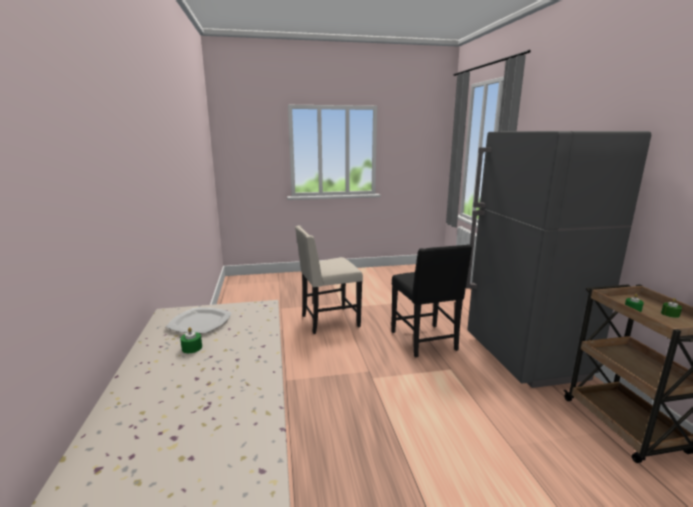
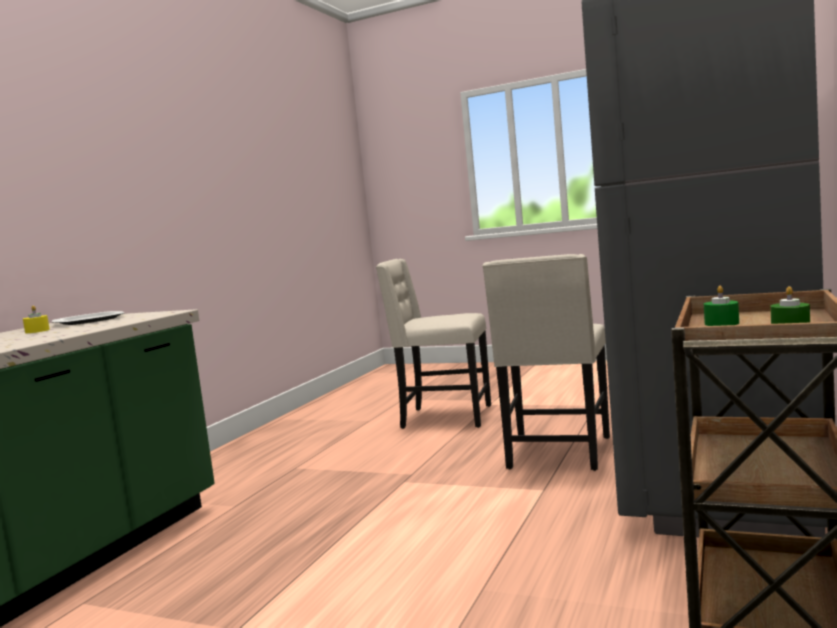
camera: 35 degrees right, 10 degrees down
(192, 348) = (37, 331): green candle -> yellow candle
(425, 341) = (557, 453): black chair -> beige chair

